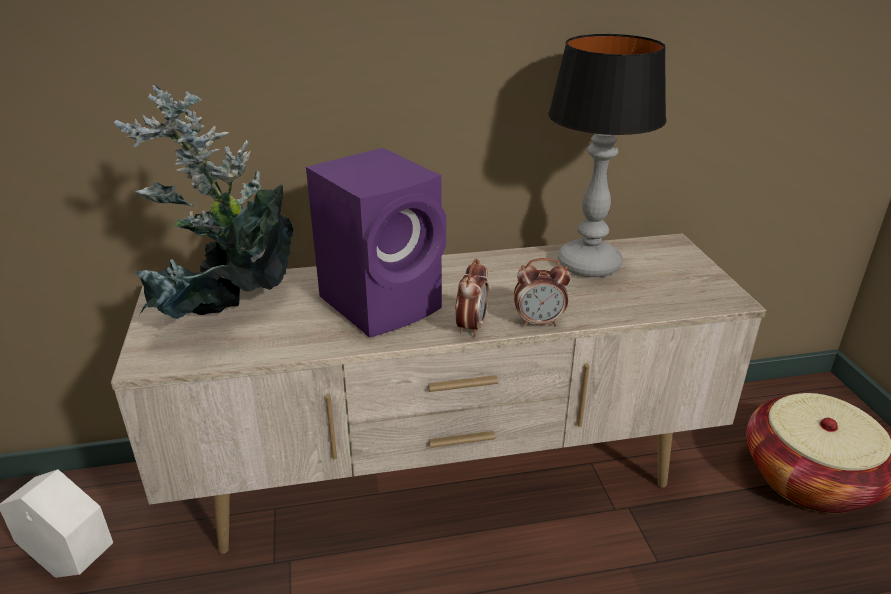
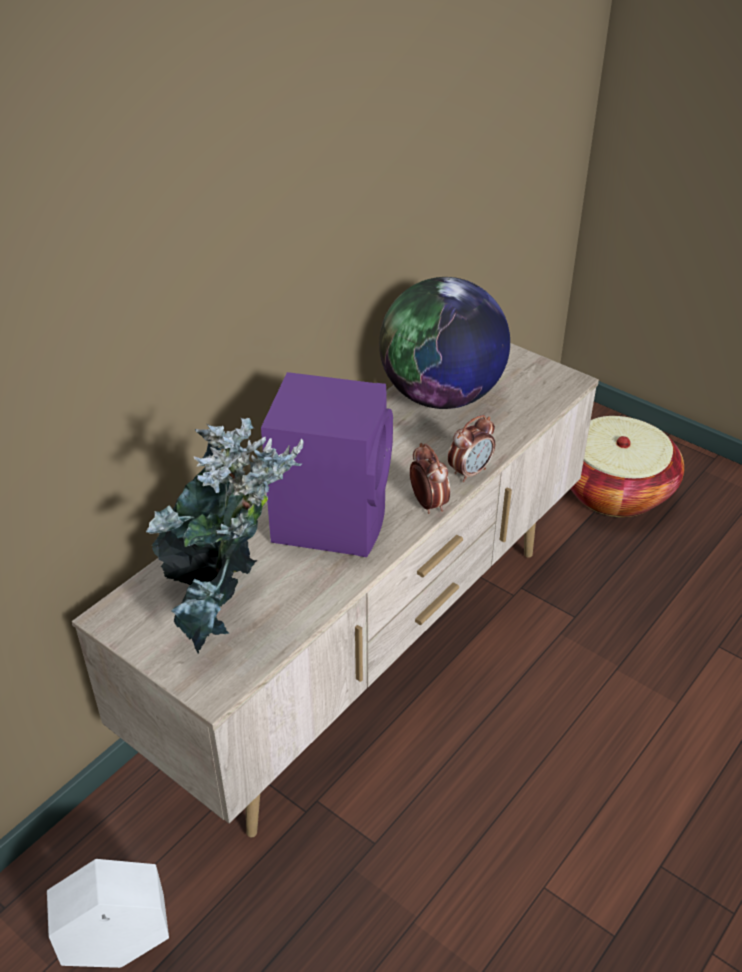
camera: 40 degrees left, 10 degrees up
(588, 265) = (441, 396): table lamp -> globe

